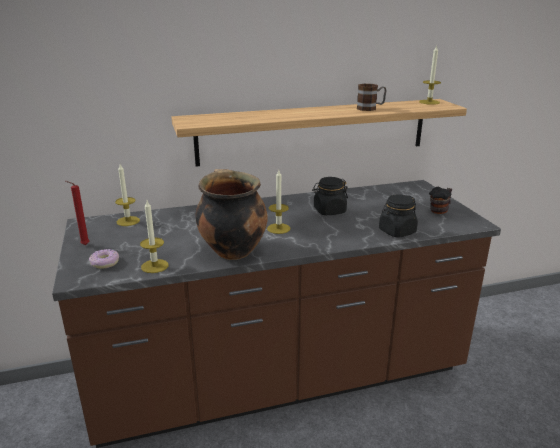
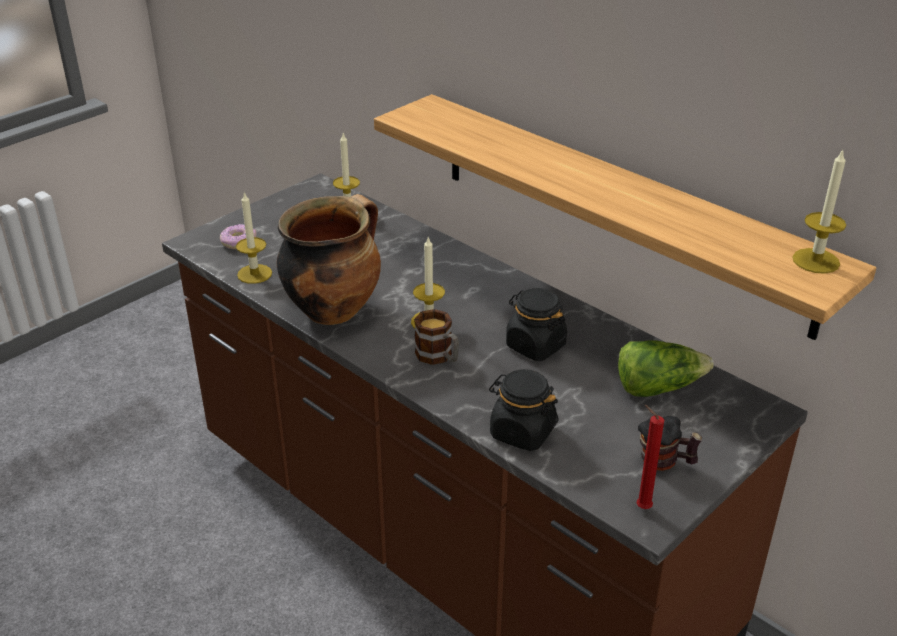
camera: 60 degrees right, 10 degrees up
(84, 245) = (266, 212): red candle -> red candle (641, 507)
(370, 108) = (674, 215): mug -> mug (439, 357)
(386, 197) = (658, 387): none -> lettuce

